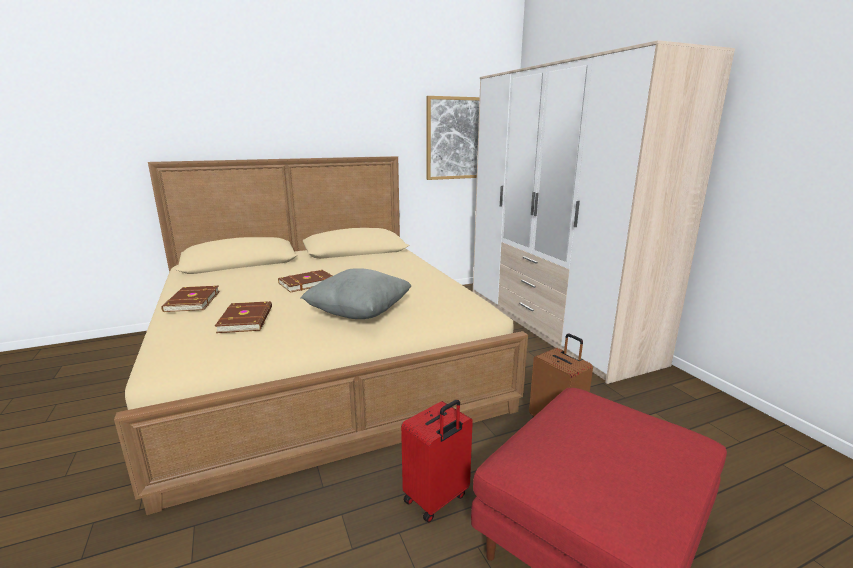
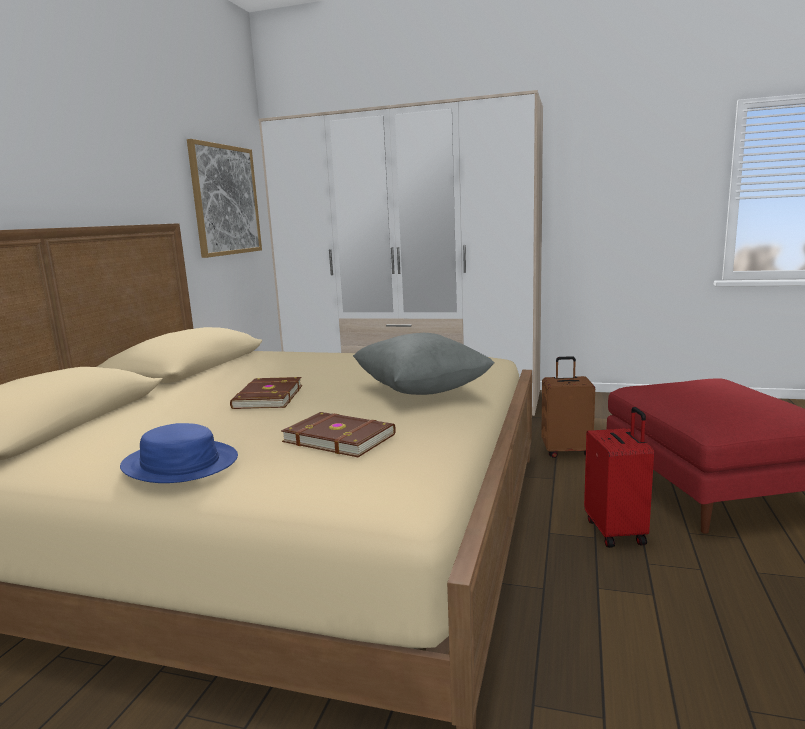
camera: 50 degrees left, 5 degrees down
(191, 301) = (180, 463): brown book -> blue hat

